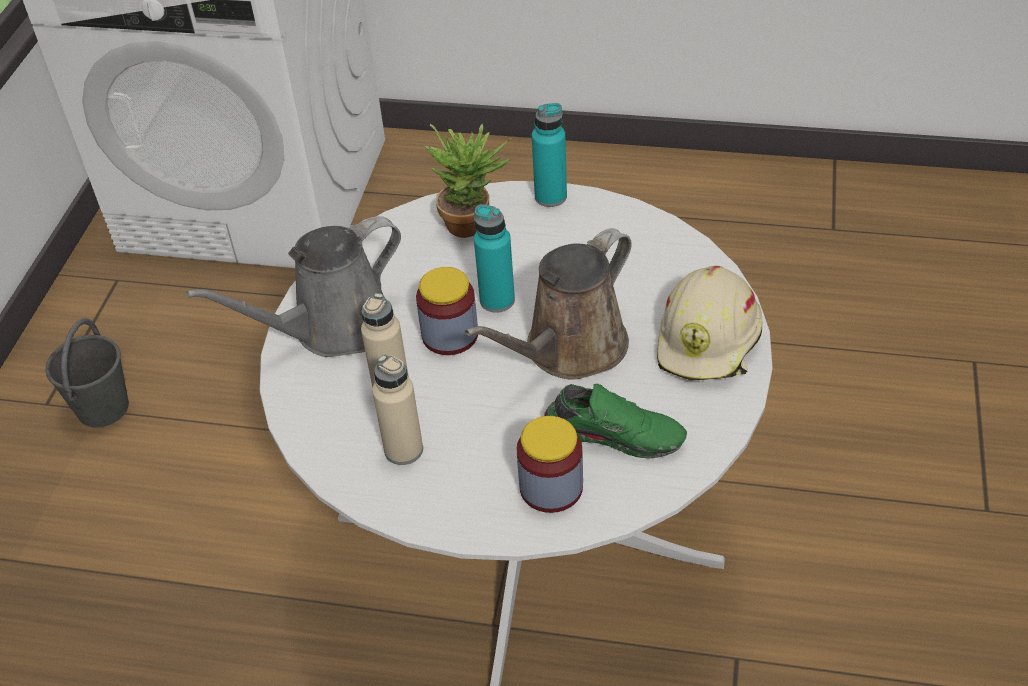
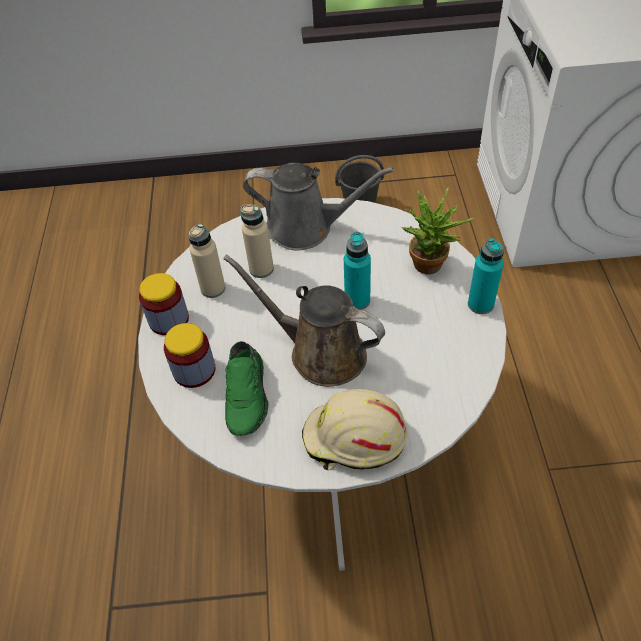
camera: 75 degrees right, 5 degrees up
(334, 328) = (306, 228): grey watering can -> grey watering can turned 150 degrees clockwise
(450, 335) = (316, 284): jar -> jar (169, 319)

